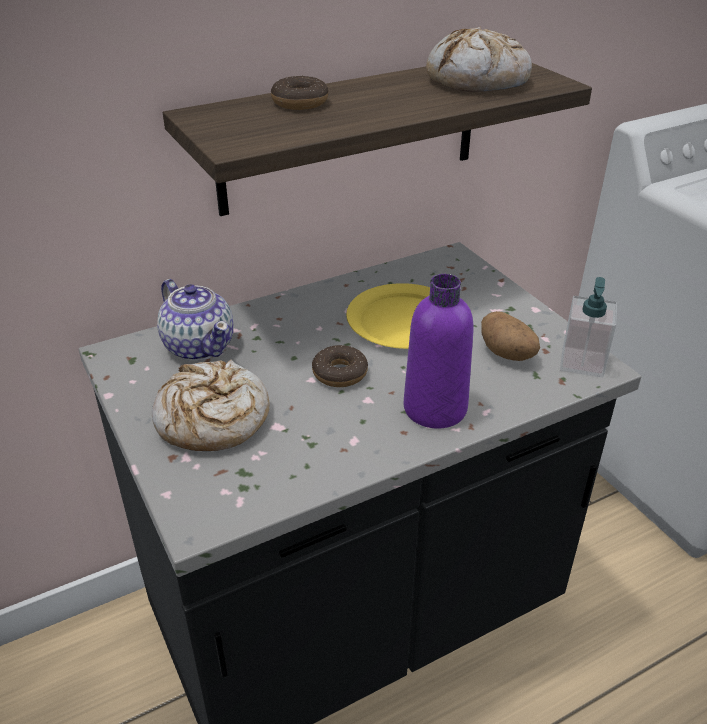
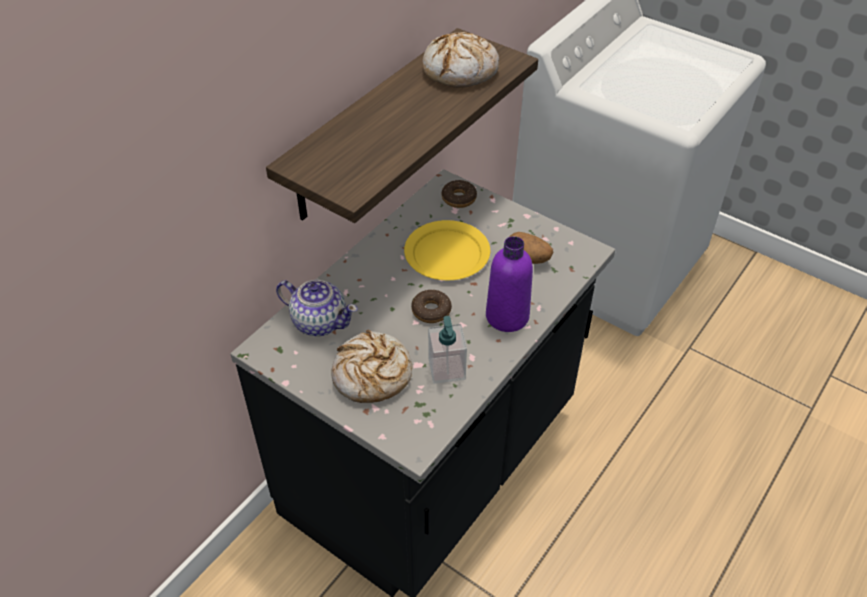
camera: 25 degrees left, 10 degrees up
(300, 102) = (357, 130): donut -> donut (459, 198)
(582, 362) = (576, 250): soap dispenser -> soap dispenser (446, 369)

